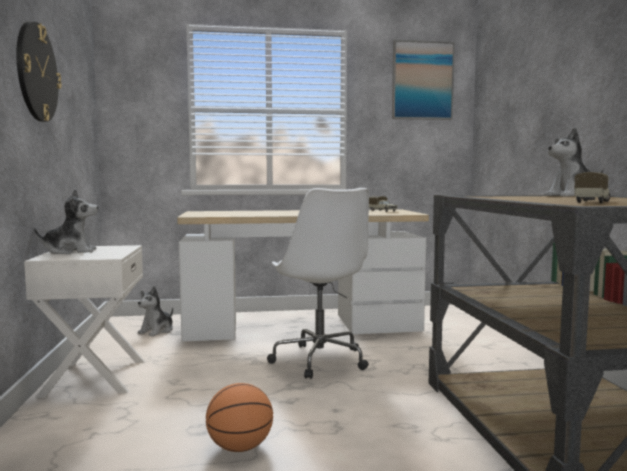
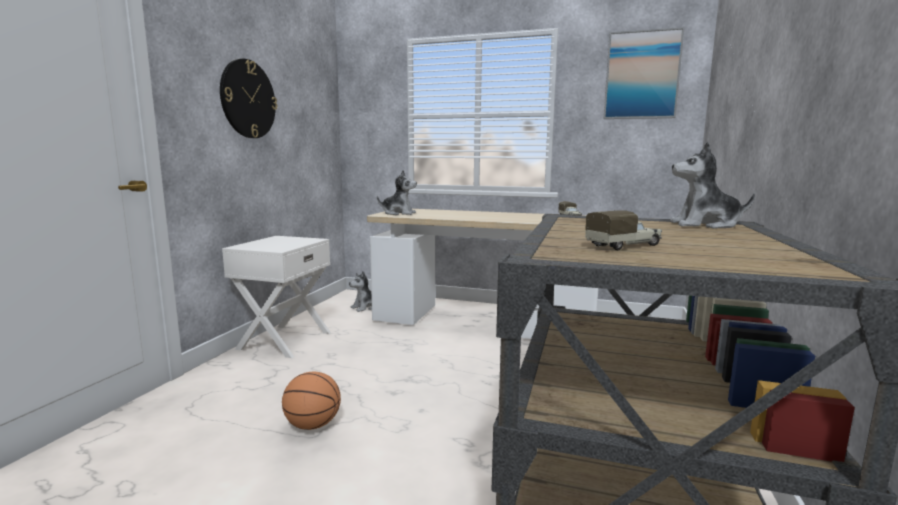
camera: 25 degrees right, 5 degrees up
(70, 251) = (268, 241): plush toy -> plush toy (398, 213)
(320, 361) = (461, 359): white office chair -> none

